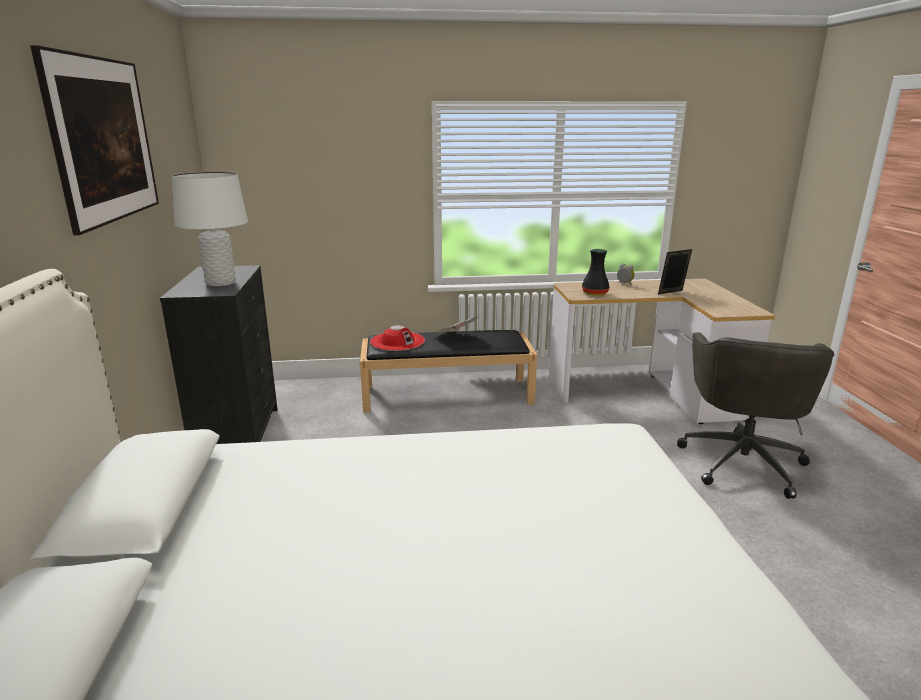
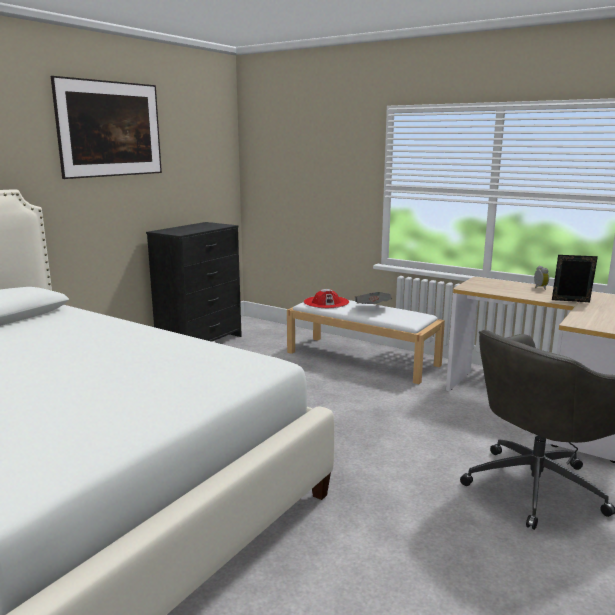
camera: 40 degrees right, 5 degrees down
(220, 283) = (191, 230): white table lamp -> none
(448, 394) = (363, 358): black bench -> white bench
(594, 293) = (488, 288): black vase -> none

